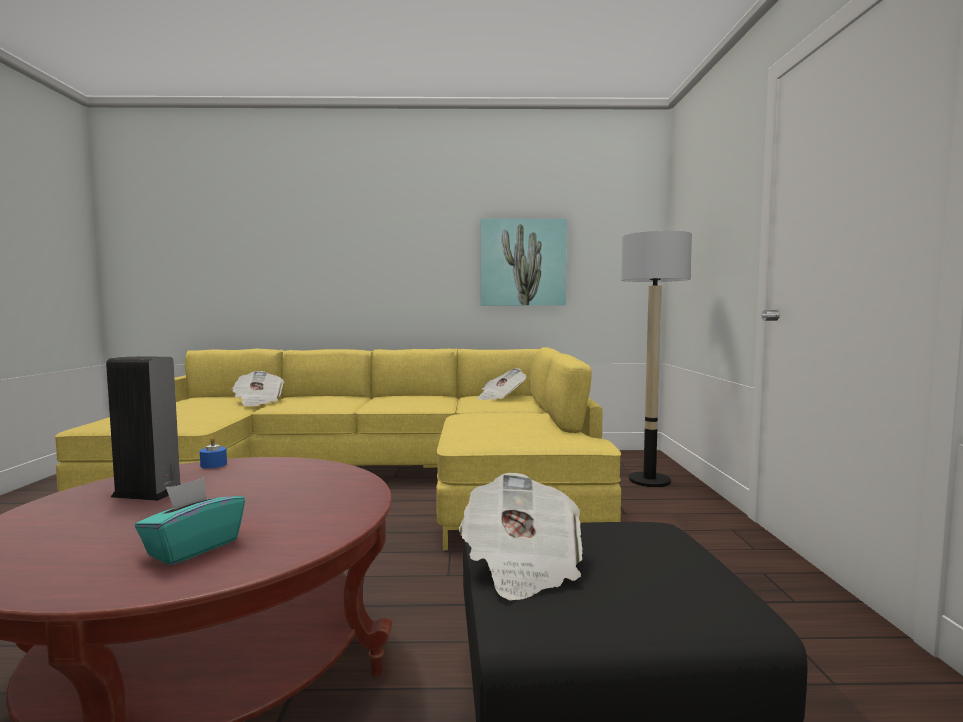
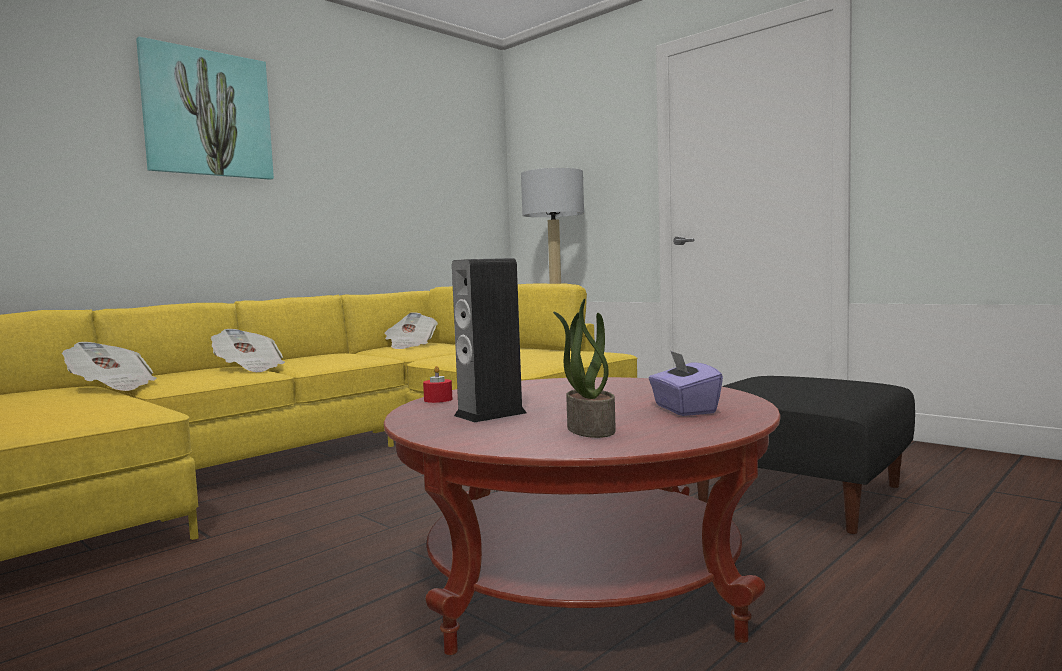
camera: 45 degrees left, 0 degrees up
(75, 538) = (589, 429): none -> potted plant
(193, 548) = (684, 409): turquoise tissue box -> purple tissue box
(213, 465) = (438, 399): blue candle -> red candle
(521, 565) = (780, 395): newspaper -> newspaper (249, 369)
(523, 262) = (390, 193): picture -> picture (208, 114)

